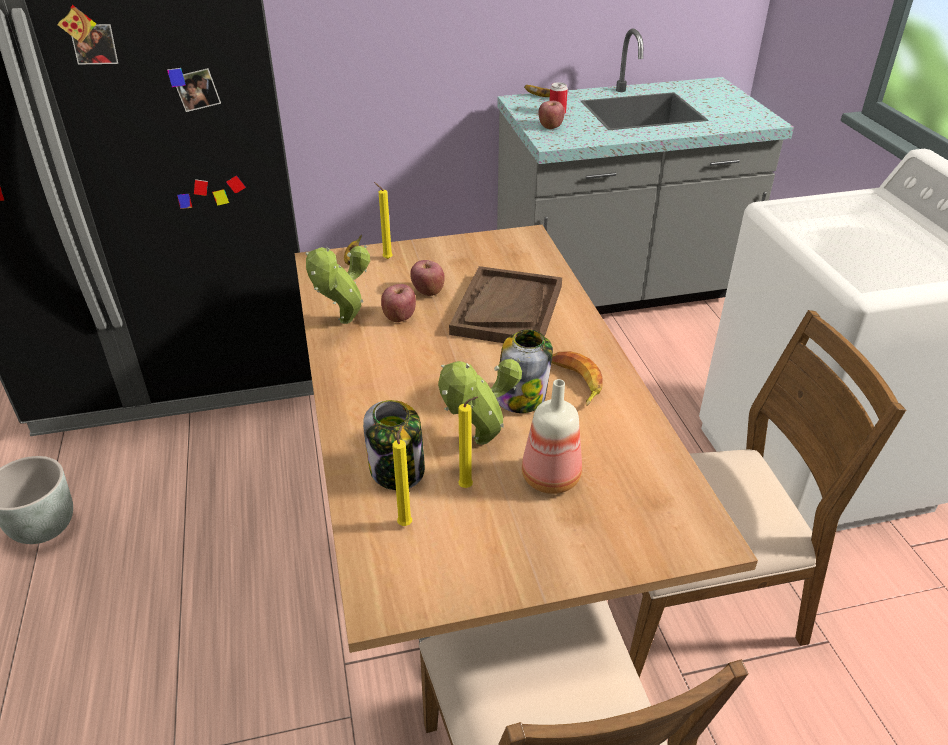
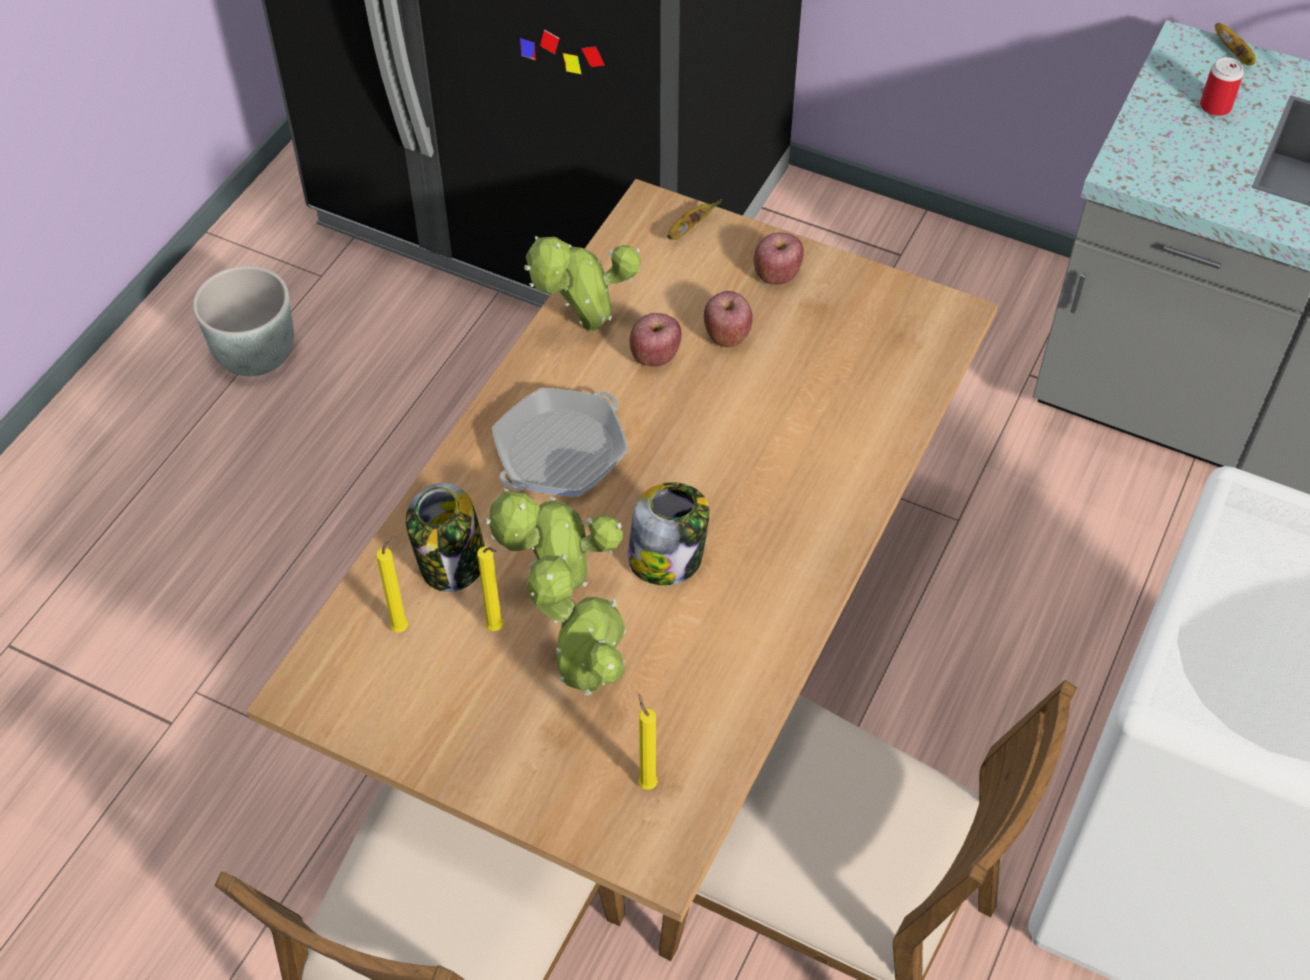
camera: 40 degrees right, 15 degrees up
(386, 258) = (731, 250): yellow candle -> yellow candle (646, 782)
(398, 382) = (560, 452): none -> frying pan
(507, 309) = (790, 422): brown tray -> none
(550, 126) = (1167, 133): apple -> apple (777, 275)
(550, 479) = (584, 678): bottle -> potted plant
(574, 381) = (749, 577): banana -> none

